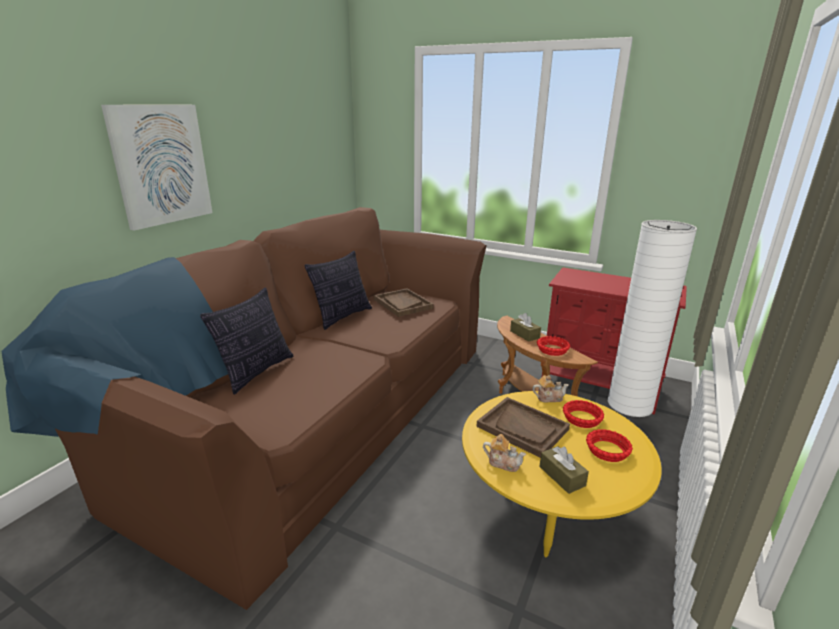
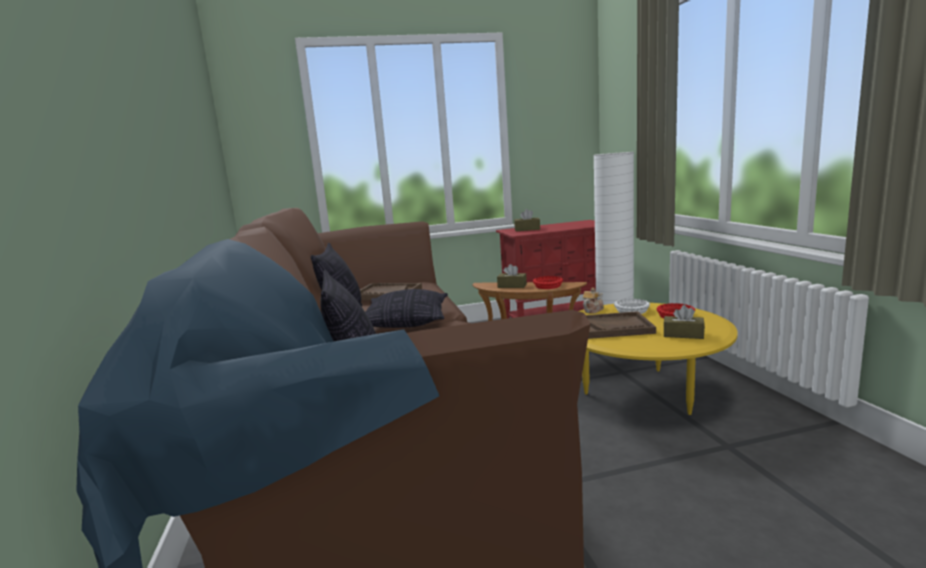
camera: 40 degrees left, 10 degrees down
(161, 165) = (125, 131): picture -> none
(353, 341) = (406, 323): none -> pillow
(503, 462) = (643, 344): teapot -> none
(582, 418) = (631, 310): red bowl -> white bowl
(585, 278) = (527, 229): none -> brown tissue box

